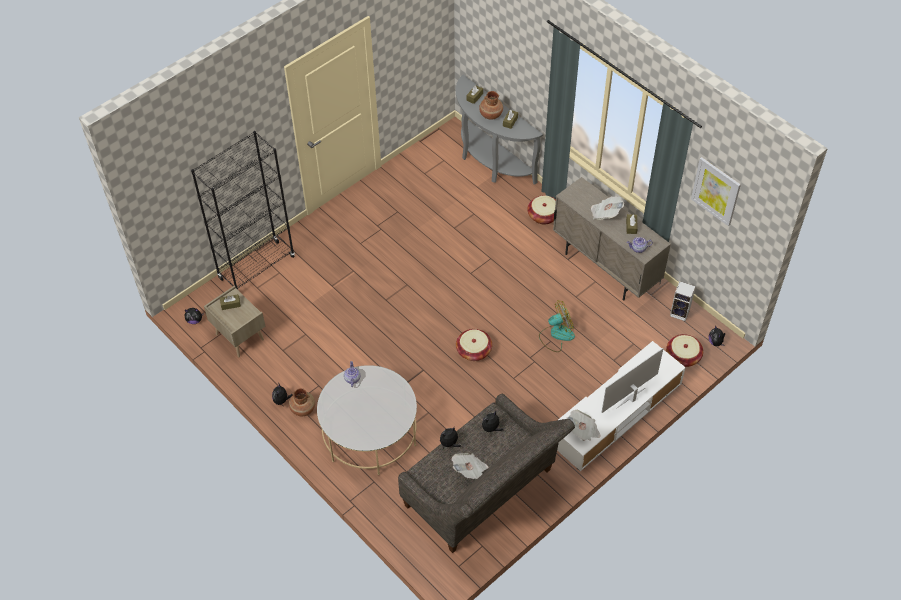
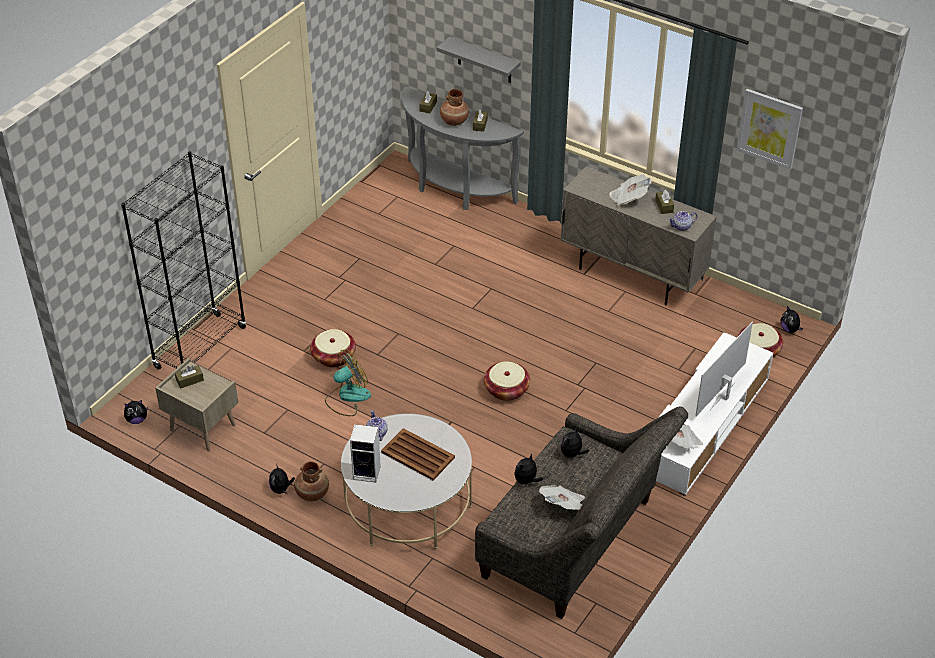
camera: 15 degrees left, 10 degrees down
(377, 404) = (418, 455): none -> brown tray
(518, 74) = (484, 60): none -> grey shelf
(543, 216) = (538, 234): basket -> basket (333, 357)
(556, 335) = (600, 355): fan -> fan (347, 397)
(680, 313) = (737, 306): speaker -> speaker (368, 472)

